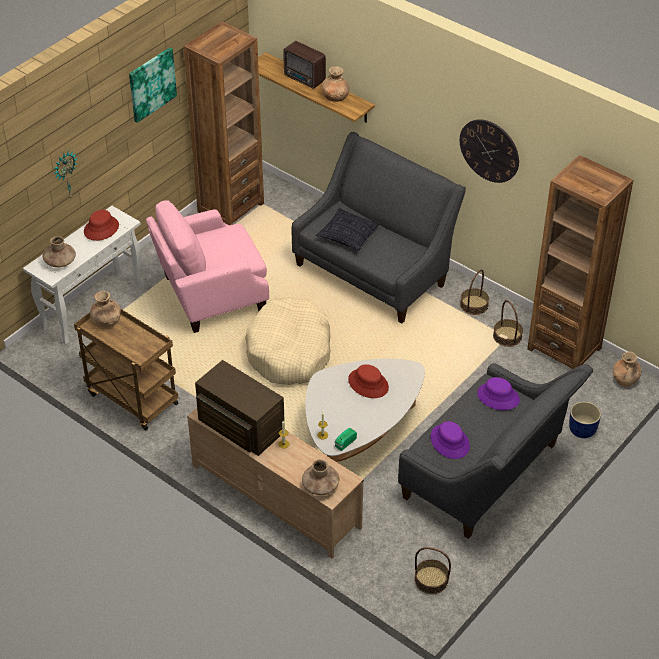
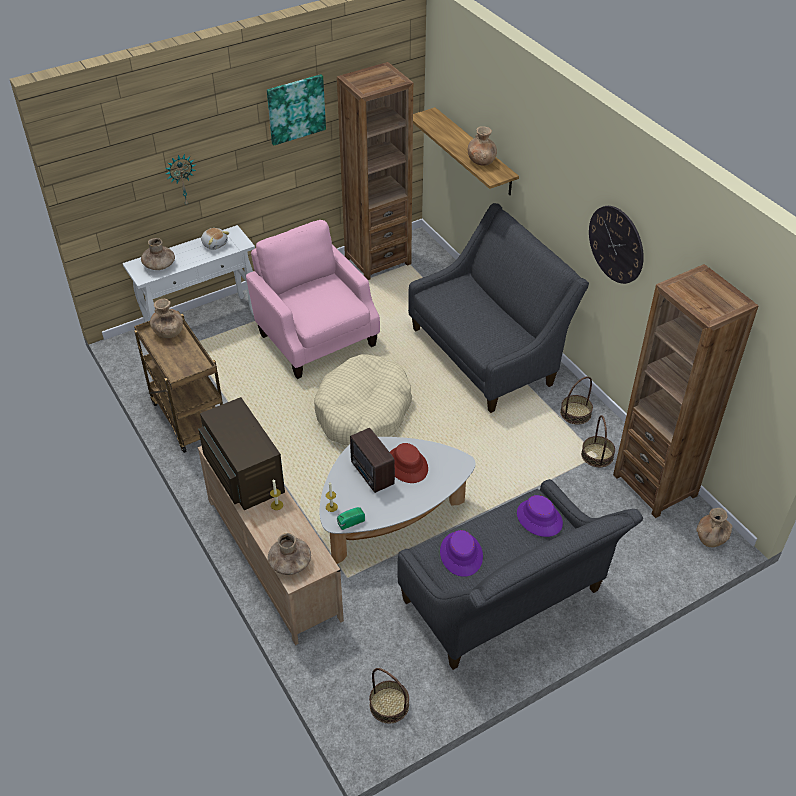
camera: 20 degrees right, 0 degrees up
(101, 228) = (215, 244): red hat -> plush toy
(211, 295) = (316, 338): pink armchair -> pink armchair turned 60 degrees clockwise
(305, 79) = (460, 139): radio -> radio (372, 475)
(348, 236) = (461, 309): pillow -> none
(582, 430) = (637, 582): blue planter -> none

